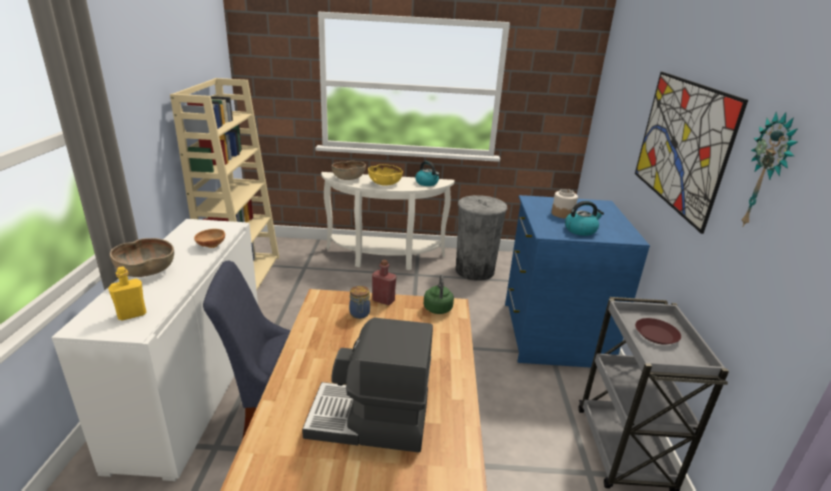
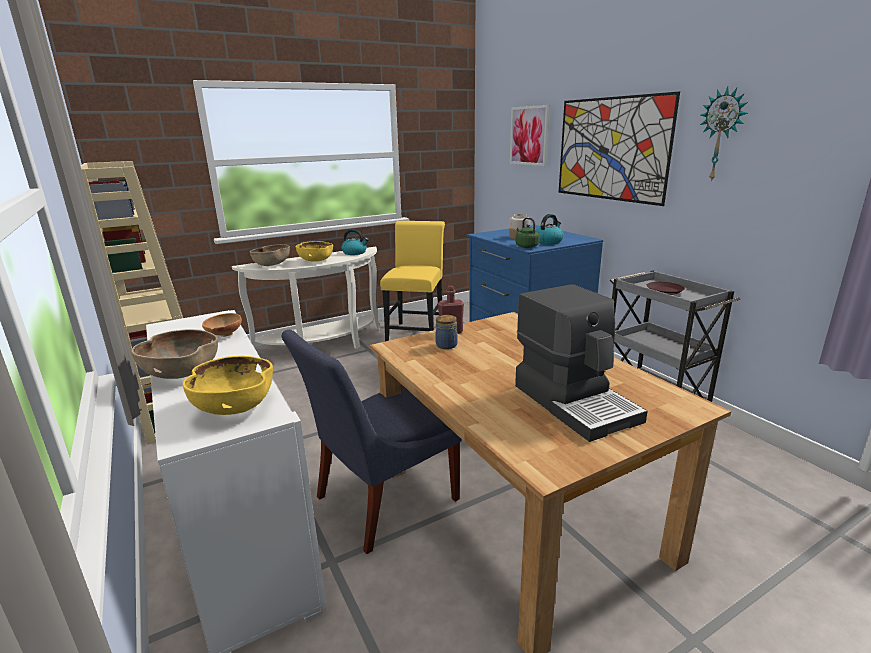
camera: 30 degrees left, 5 degrees down
(132, 314) = (234, 407): yellow bottle -> yellow bowl
(369, 421) = (576, 402): coffee machine -> coffee machine turned 90 degrees counterclockwise
(438, 307) = (501, 322): green kettle -> green kettle (526, 246)
(474, 270) = (417, 331): grey trash can -> yellow chair
(631, 100) = (529, 136): none -> picture

